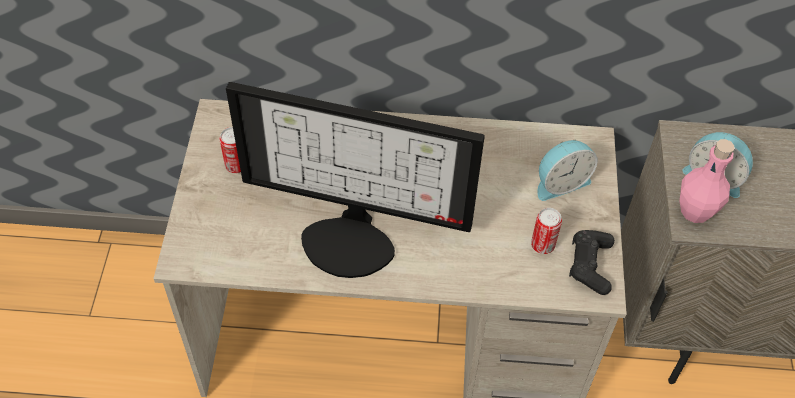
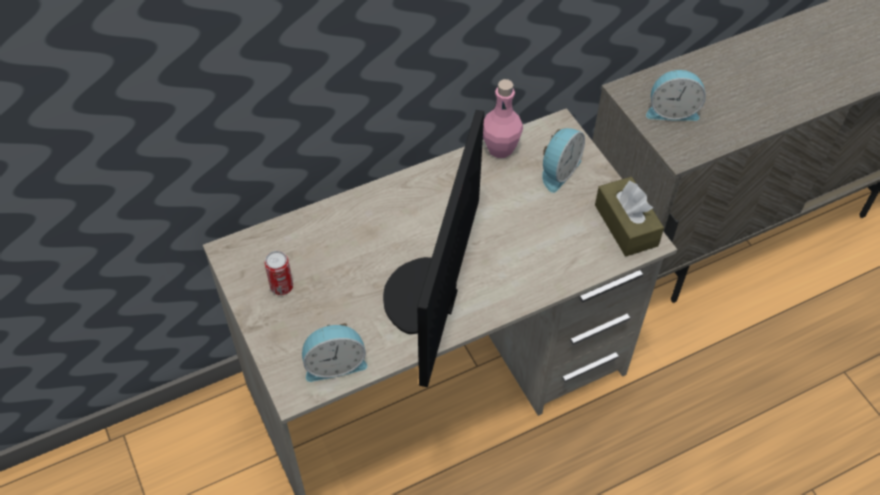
camera: 30 degrees left, 0 degrees up
(231, 253) = (334, 363): none -> alarm clock
(351, 238) = (427, 298): monitor -> monitor turned 120 degrees clockwise
(542, 245) = (580, 227): can -> none
(590, 265) = (626, 225): black game controller -> brown tissue box
(695, 211) = (677, 144): pink bottle -> pink bottle (500, 148)

